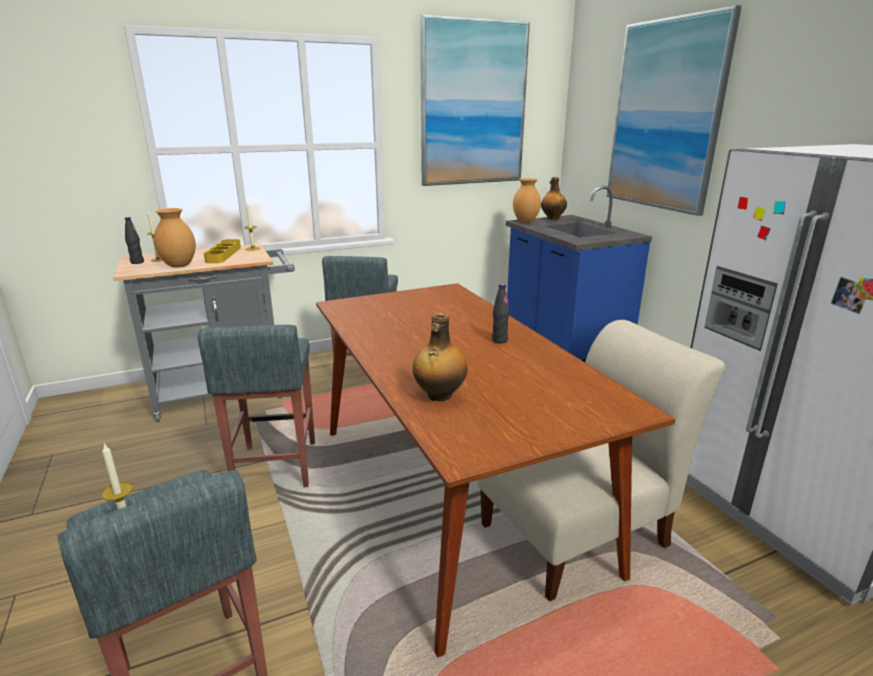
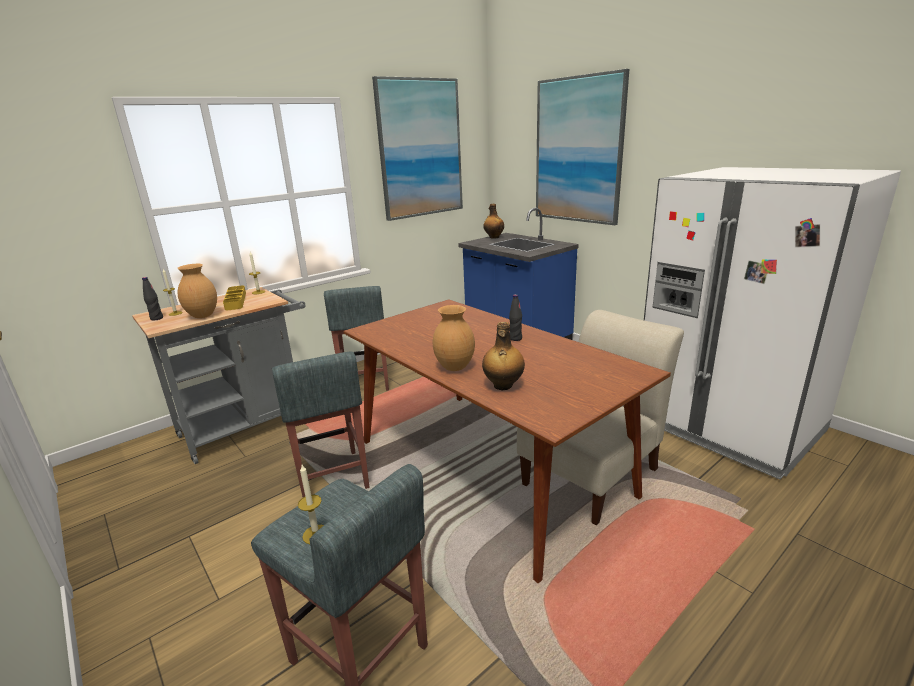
camera: 15 degrees left, 0 degrees up
(525, 221) = (474, 242): brown vase -> brown vase (454, 367)

